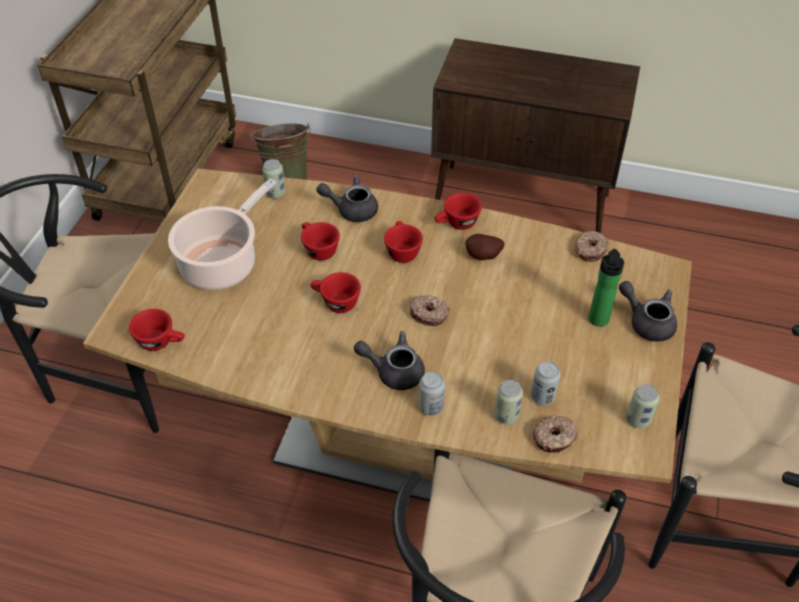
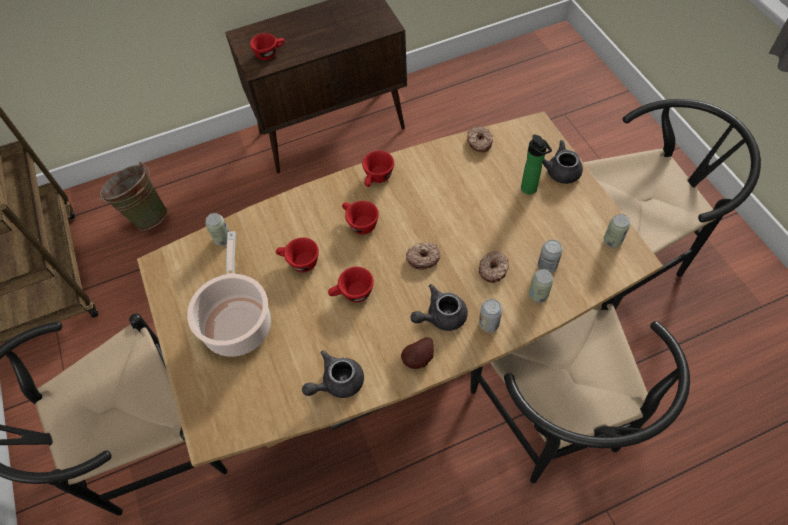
camera: 35 degrees left, 10 degrees up
(161, 342) = (255, 417): red cup -> red cup (270, 53)
(351, 209) = (293, 215): grey teapot -> grey teapot (337, 382)
(483, 257) = (418, 192): potato -> potato (419, 359)
(554, 438) = (579, 289): donut -> donut (493, 270)

